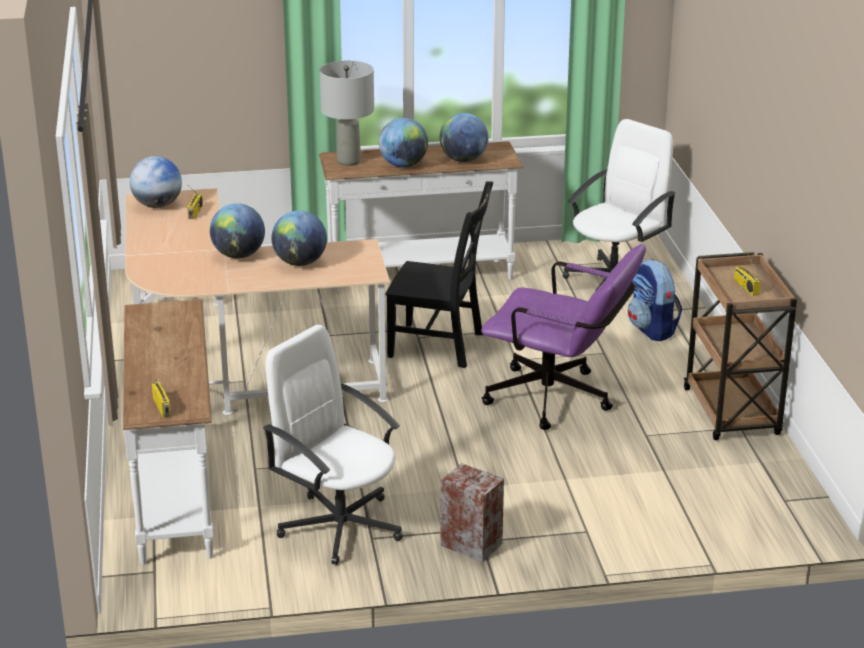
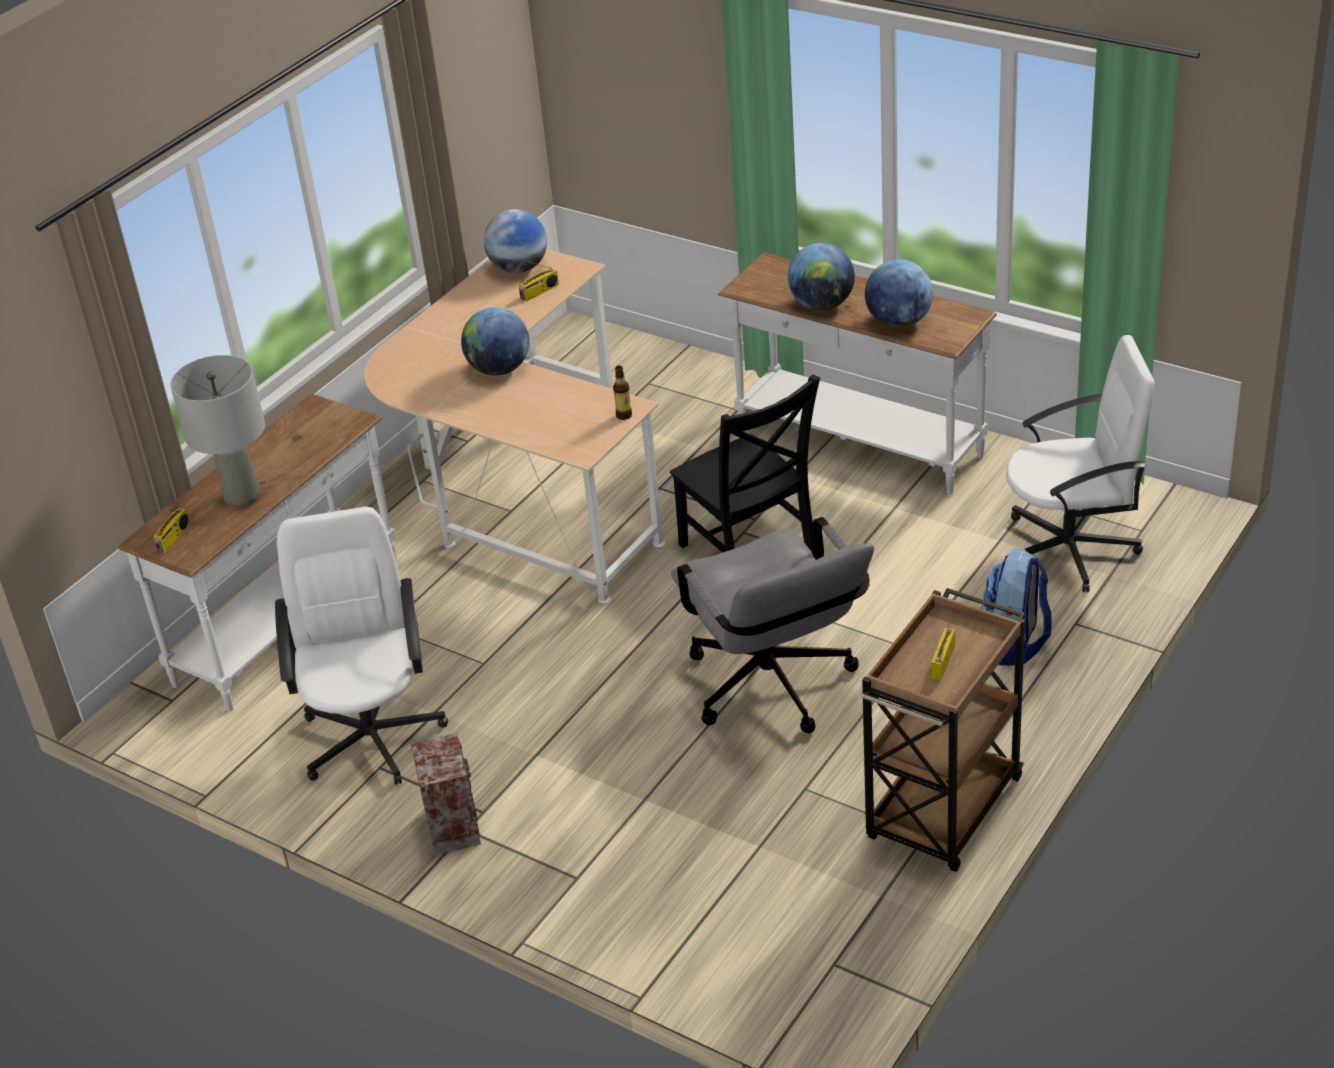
camera: 45 degrees right, 10 degrees up
(300, 263) = (540, 405): globe -> none
(348, 161) = (772, 277): grey table lamp -> grey table lamp (241, 496)
(366, 250) = (624, 415): none -> bottle
(559, 400) = (776, 692): purple office chair -> grey office chair

